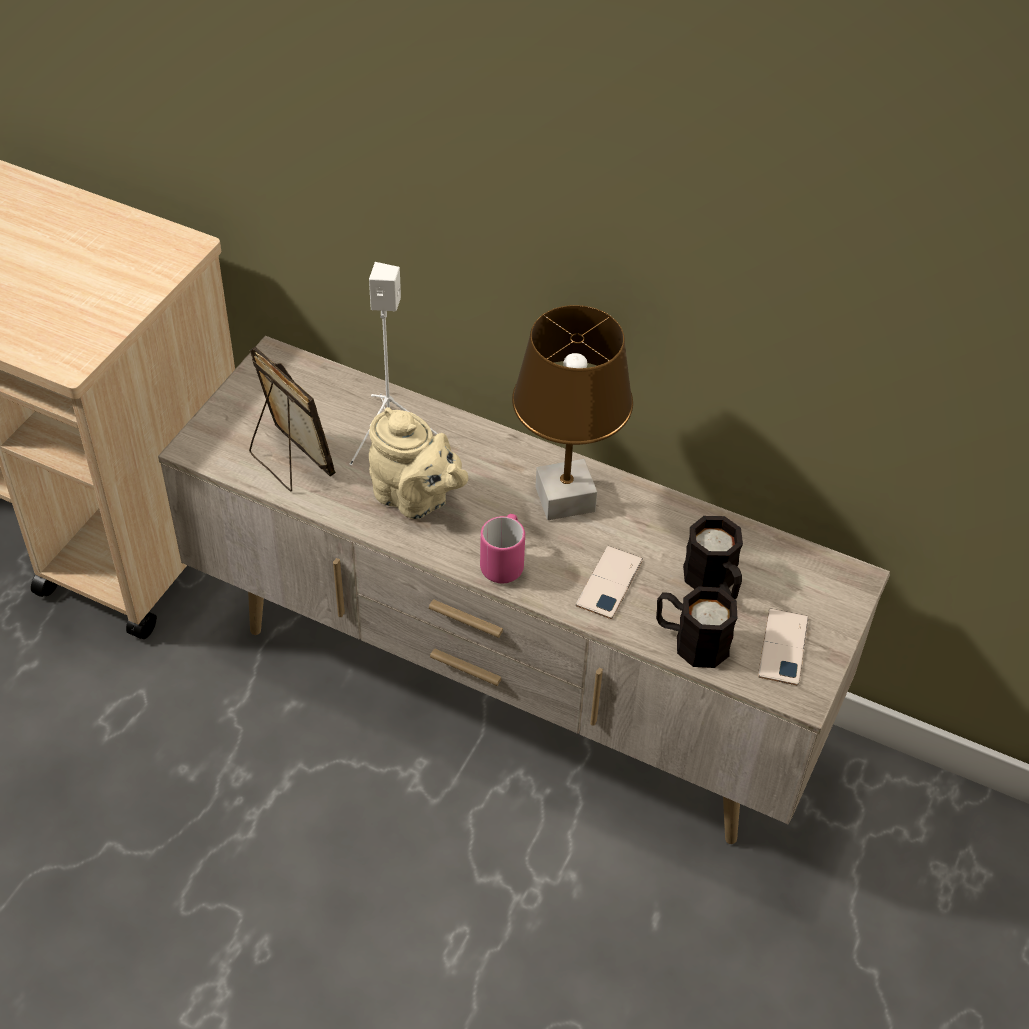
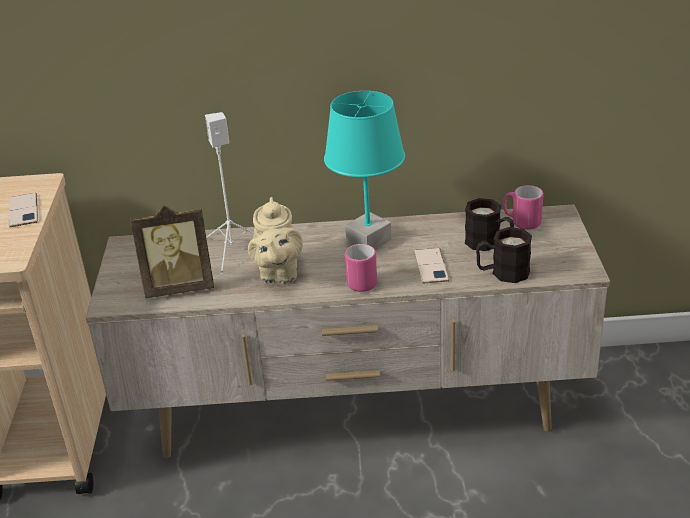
camera: 25 degrees left, 15 degrees down
(289, 462) = (179, 287): picture frame -> picture frame turned 150 degrees clockwise
(415, 499) = (278, 274): beige teapot -> beige teapot turned 75 degrees clockwise
(564, 500) = (368, 241): brown table lamp -> turquoise table lamp
(783, 647) = (554, 255): phone -> phone (23, 210)
(788, 567) = (521, 222): none -> pink mug

